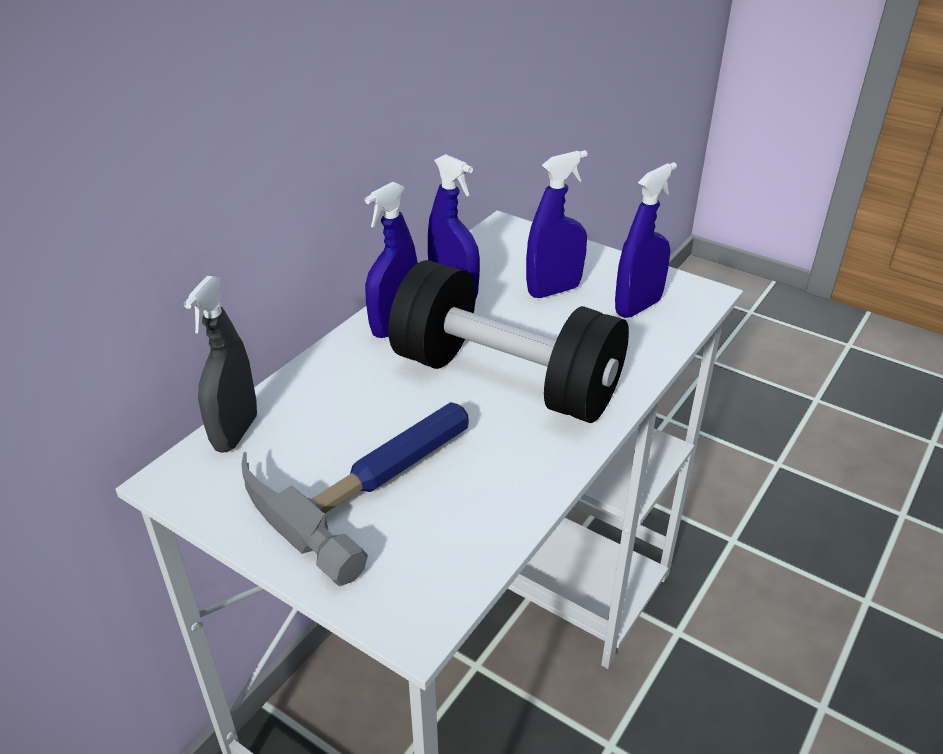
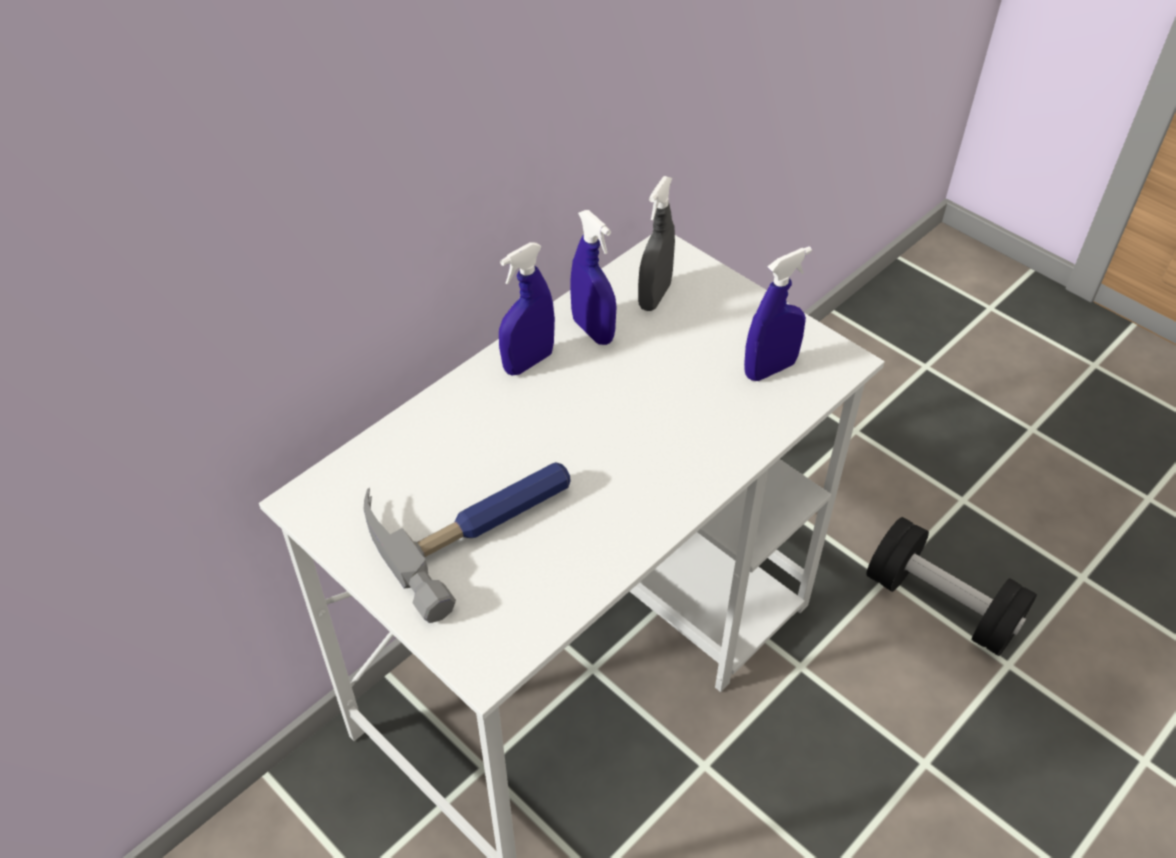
camera: 10 degrees right, 10 degrees up
(236, 433) = (365, 461): grey spray bottle -> grey spray bottle (654, 296)
(506, 379) = (618, 436): black dumbbell -> black dumbbell (941, 604)
(554, 290) = (692, 338): blue spray bottle -> none

